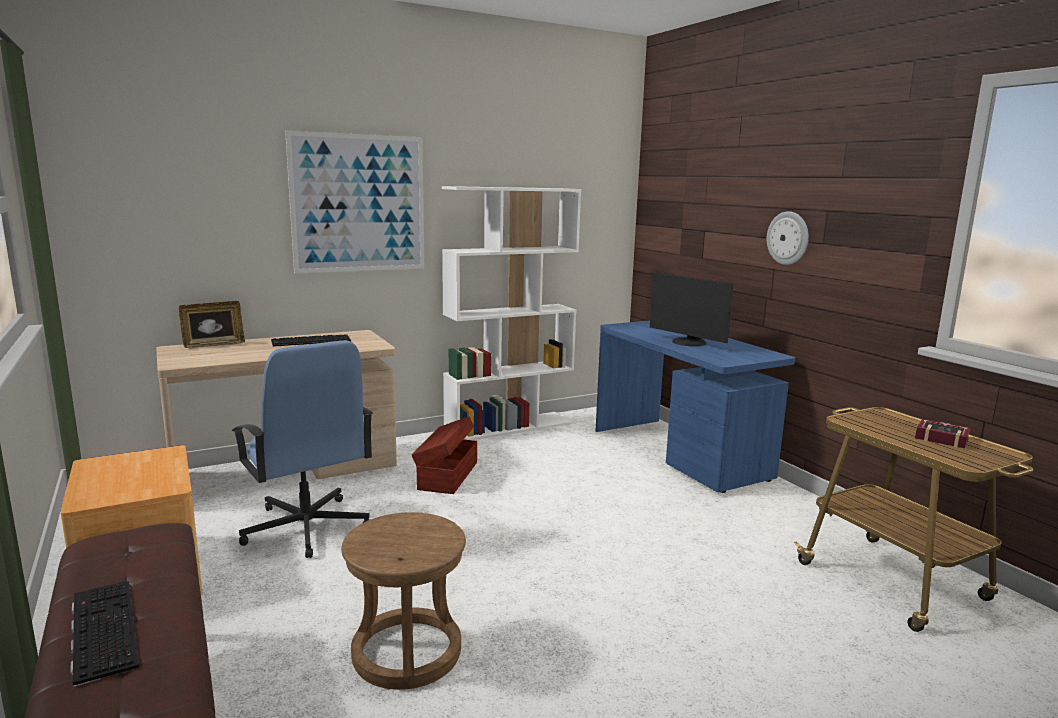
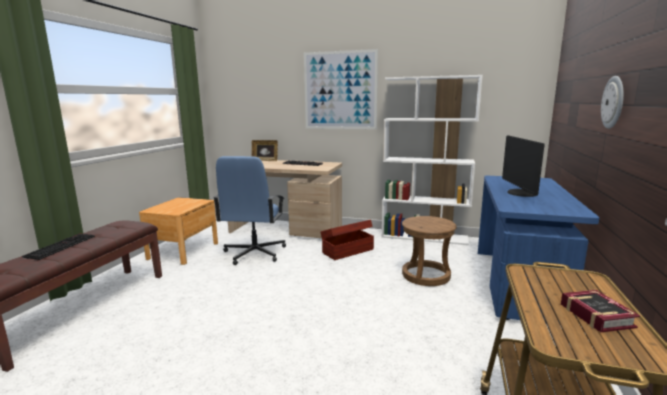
camera: 45 degrees right, 0 degrees up
(406, 652) = (196, 316): brown stool -> brown stool (425, 275)

